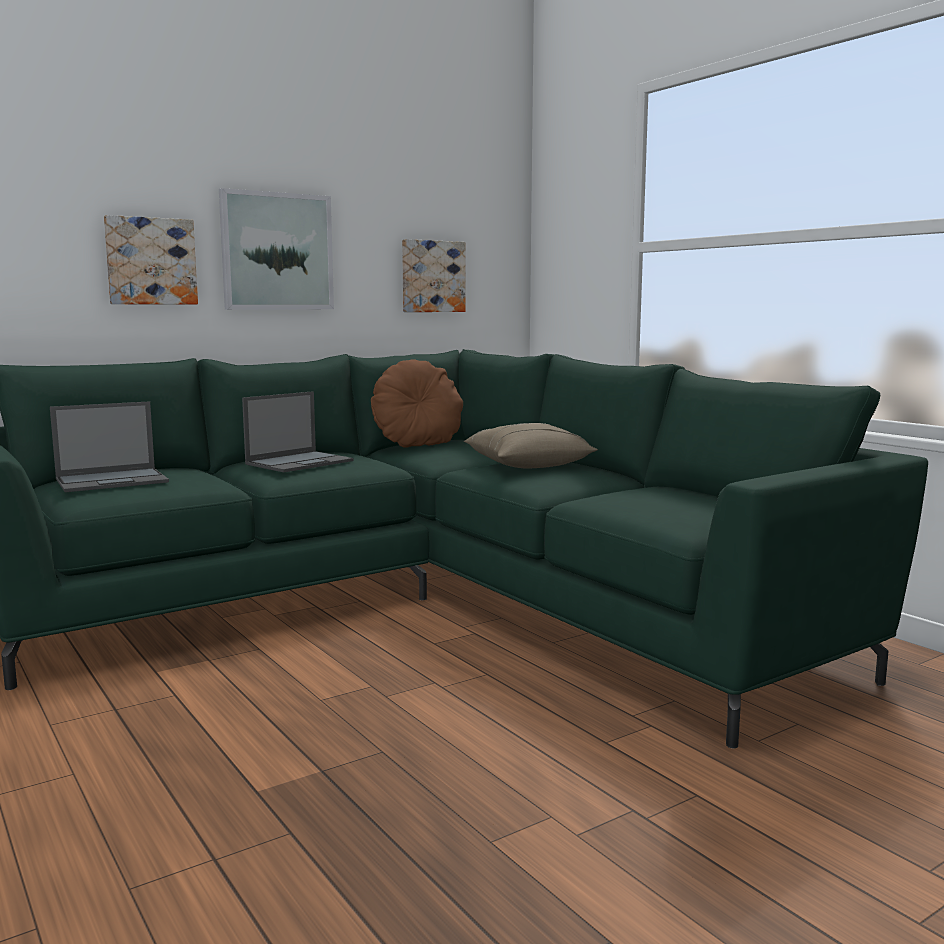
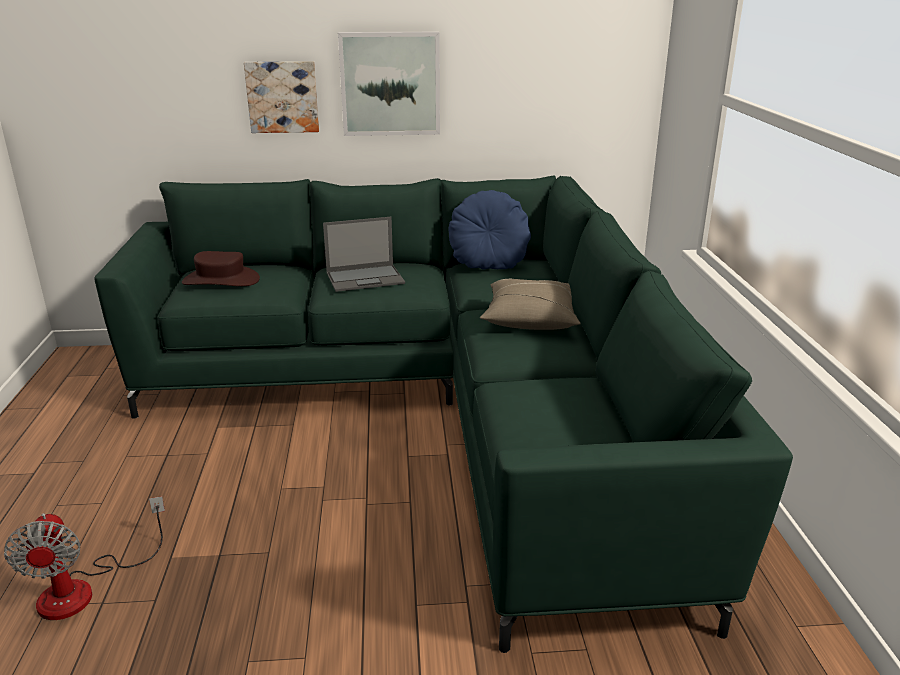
camera: 30 degrees right, 15 degrees up
(113, 481) = (221, 280): laptop -> brown hat
(165, 856) = (83, 589): none -> fan
(417, 445) = (488, 266): brown pillow -> blue pillow
(432, 276) = (545, 101): picture -> none

